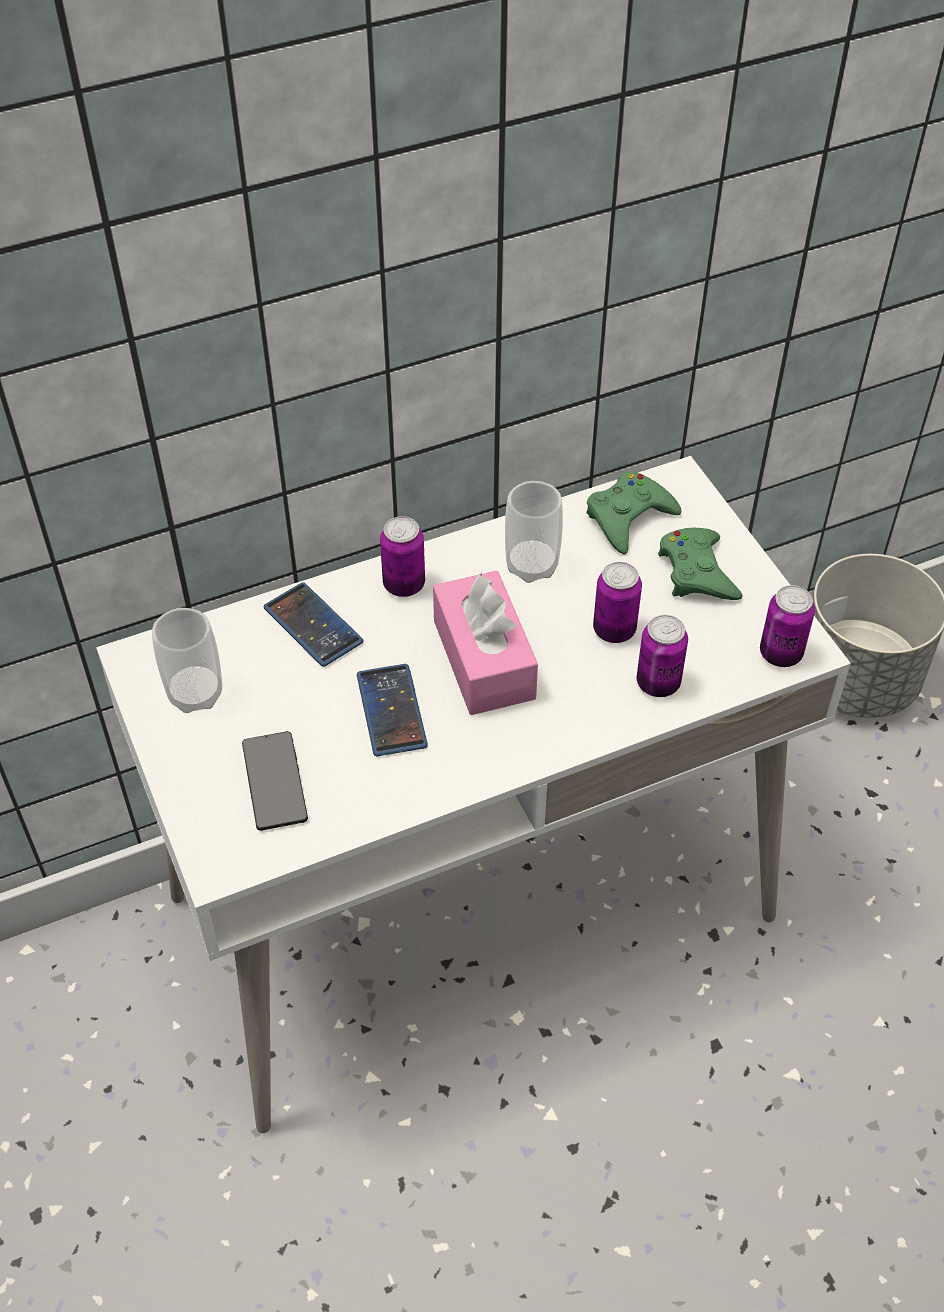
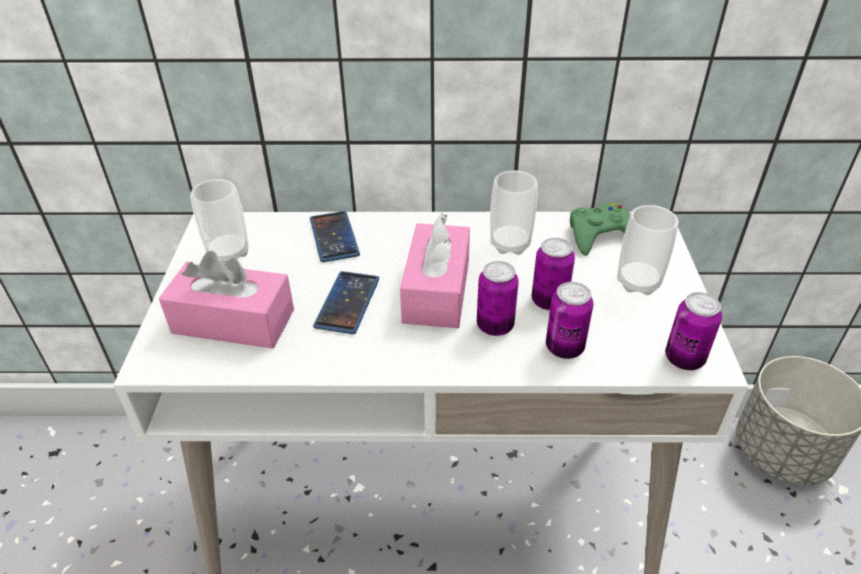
camera: 25 degrees right, 10 degrees down
(275, 782) = (233, 321): phone -> pink tissue box
(404, 584) = (412, 231): can -> can (495, 326)
(697, 572) = (638, 282): green game controller -> cup

